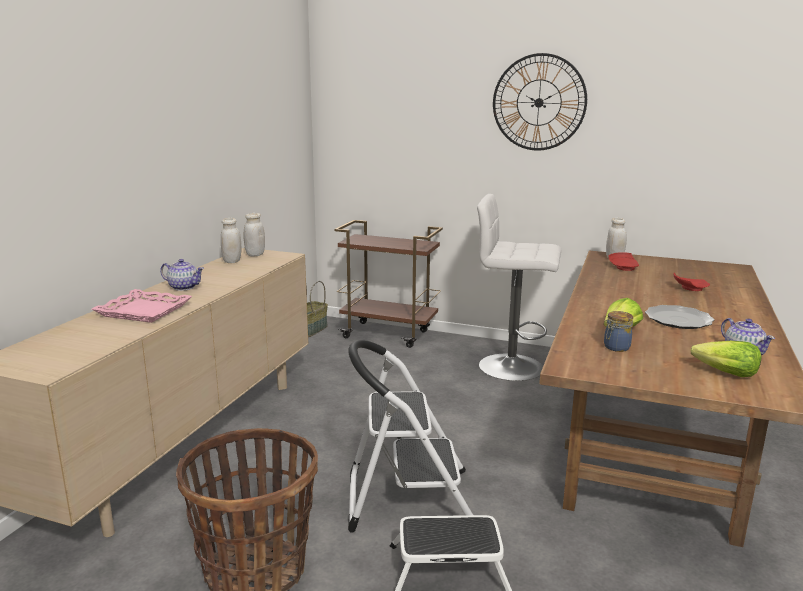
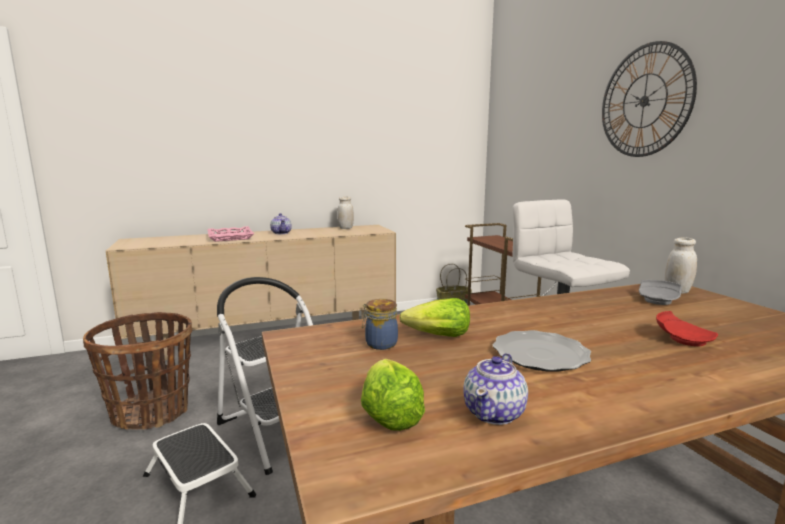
camera: 50 degrees right, 5 degrees down
(255, 254) = (368, 228): white jar -> none
(624, 267) = (658, 300): red plate -> grey plate

